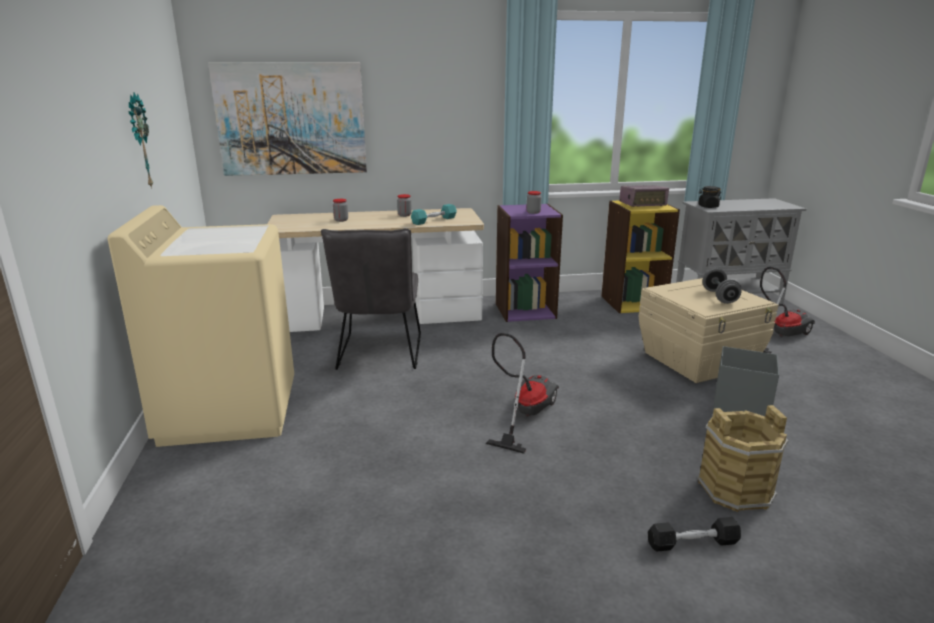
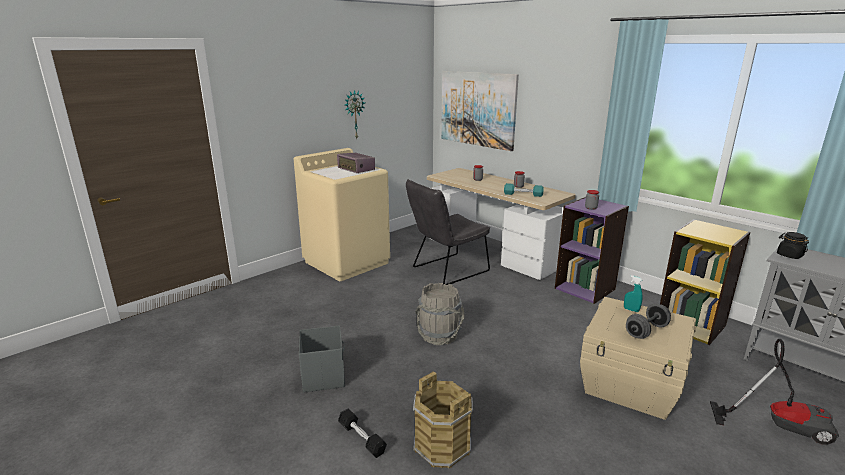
camera: 55 degrees right, 0 degrees up
(524, 414) = (439, 335): vacuum cleaner -> grey bucket
(643, 204) = (711, 231): radio -> radio (356, 169)
(678, 288) = (631, 310): none -> turquoise spray bottle
(739, 407) = (574, 425): grey storage box -> grey storage box (324, 376)

